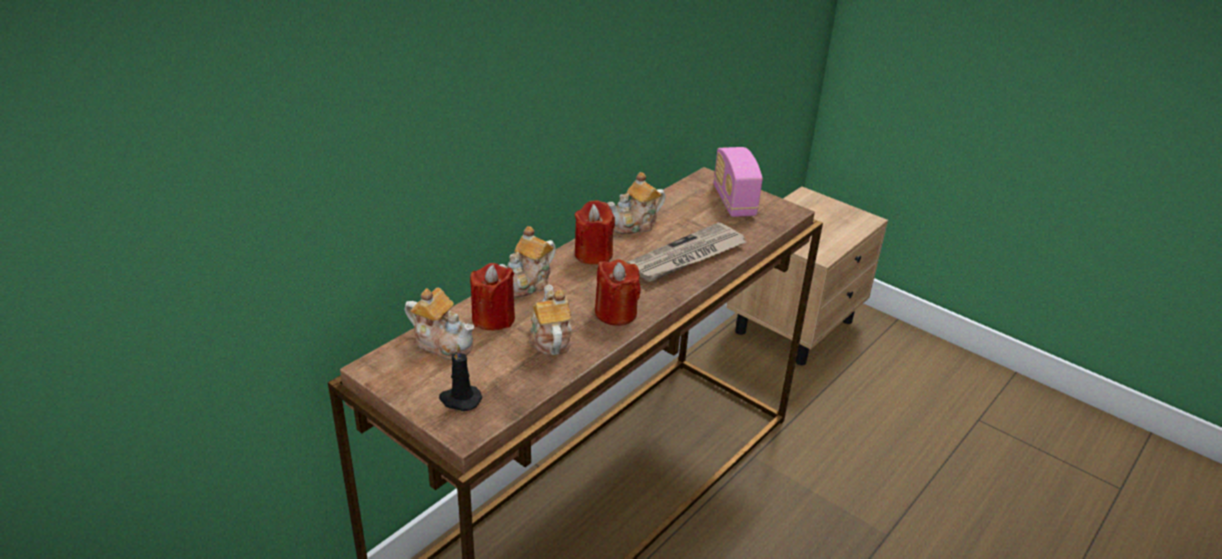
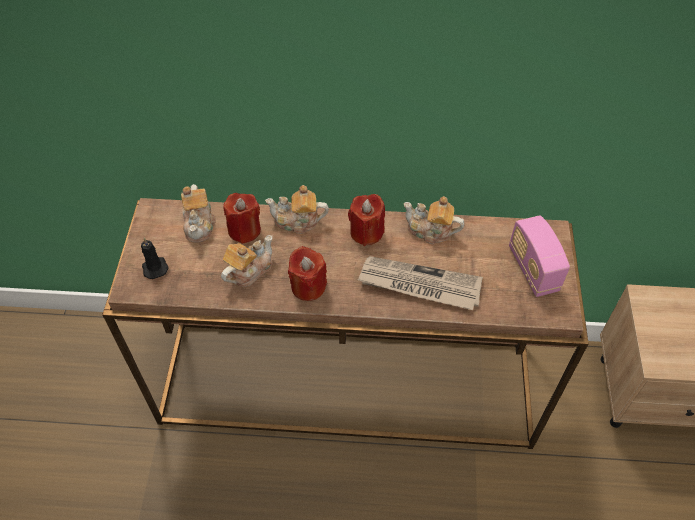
camera: 55 degrees right, 20 degrees up
(734, 202) = (532, 269): radio -> radio turned 60 degrees counterclockwise

